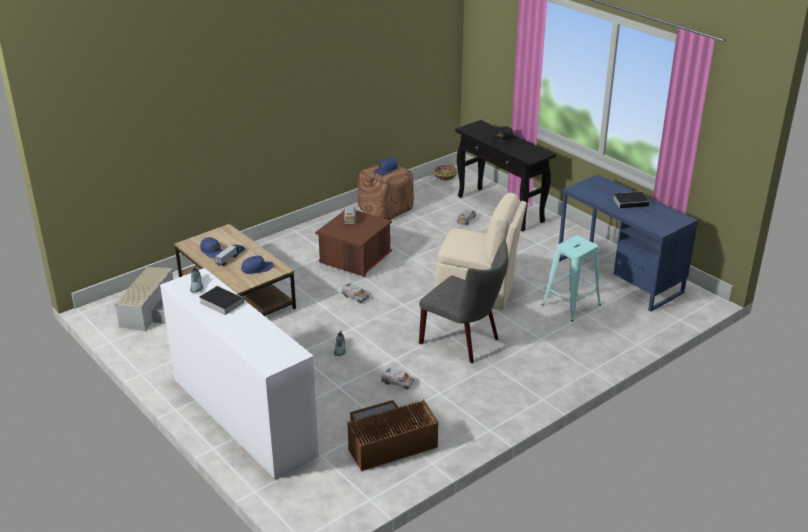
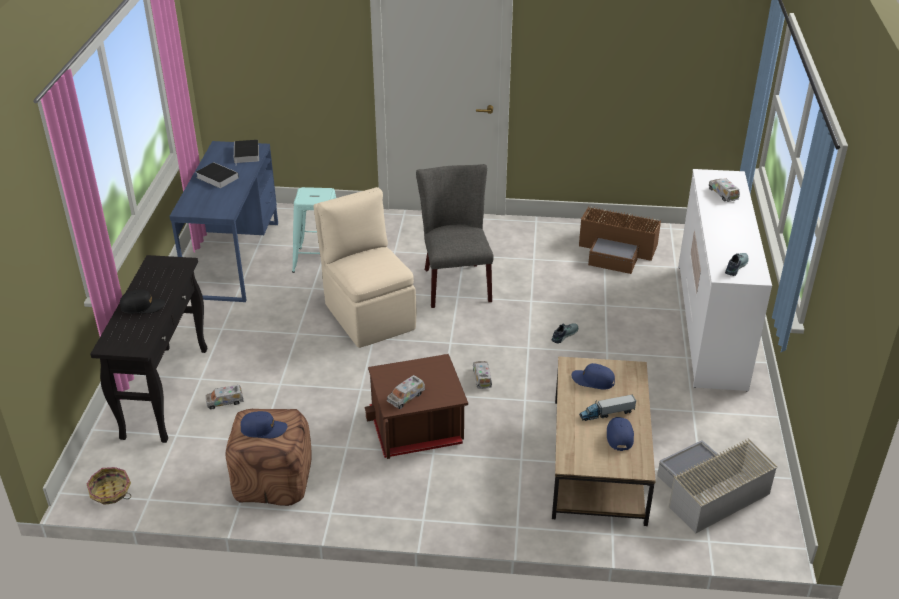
camera: 135 degrees left, 5 degrees up
(220, 302) = (727, 240): book -> book (247, 154)
(397, 383) = (554, 282): toy truck -> toy truck (723, 194)

